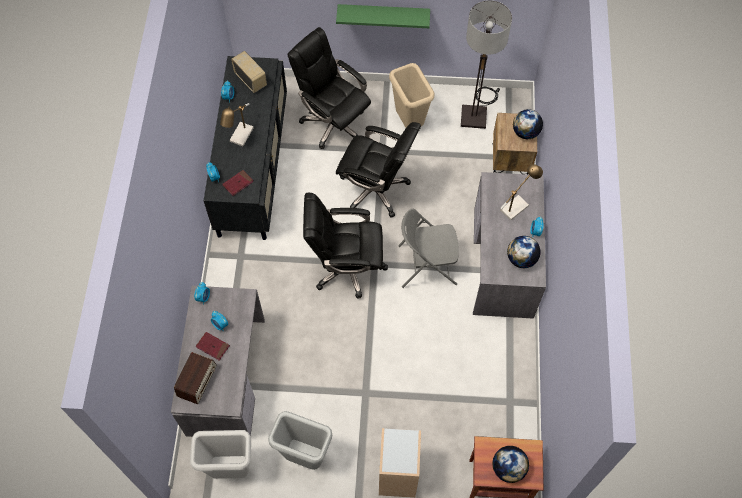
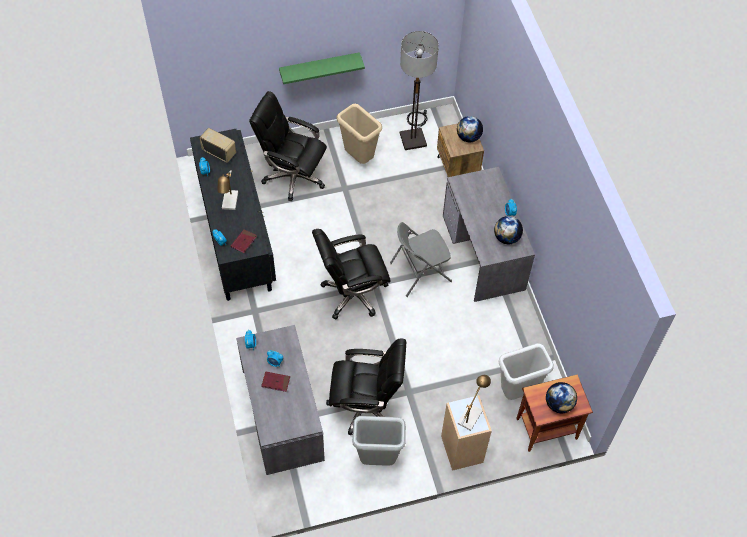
camera: 20 degrees left, 5 degrees down
(197, 380) = (273, 413): radio -> none
(230, 470) = (317, 490): white trash can -> white trash can (517, 393)
(375, 190) = (351, 222): black office chair -> black office chair (365, 406)
(516, 205) = (486, 196): table lamp -> table lamp (471, 414)

